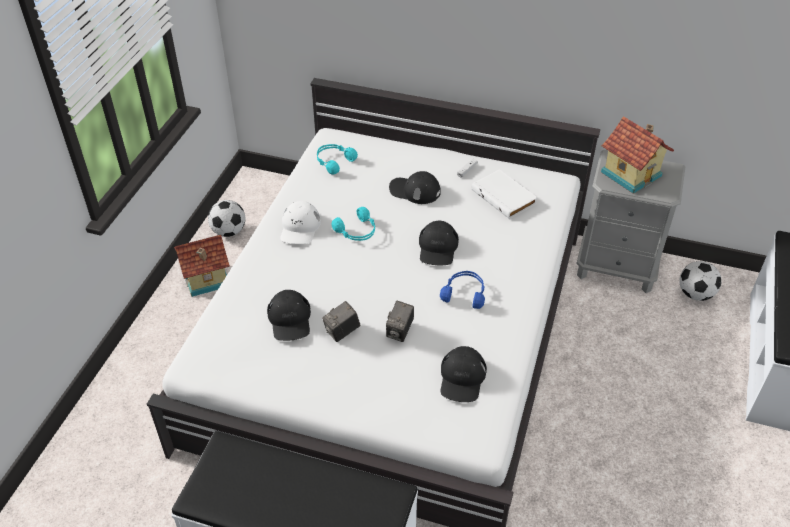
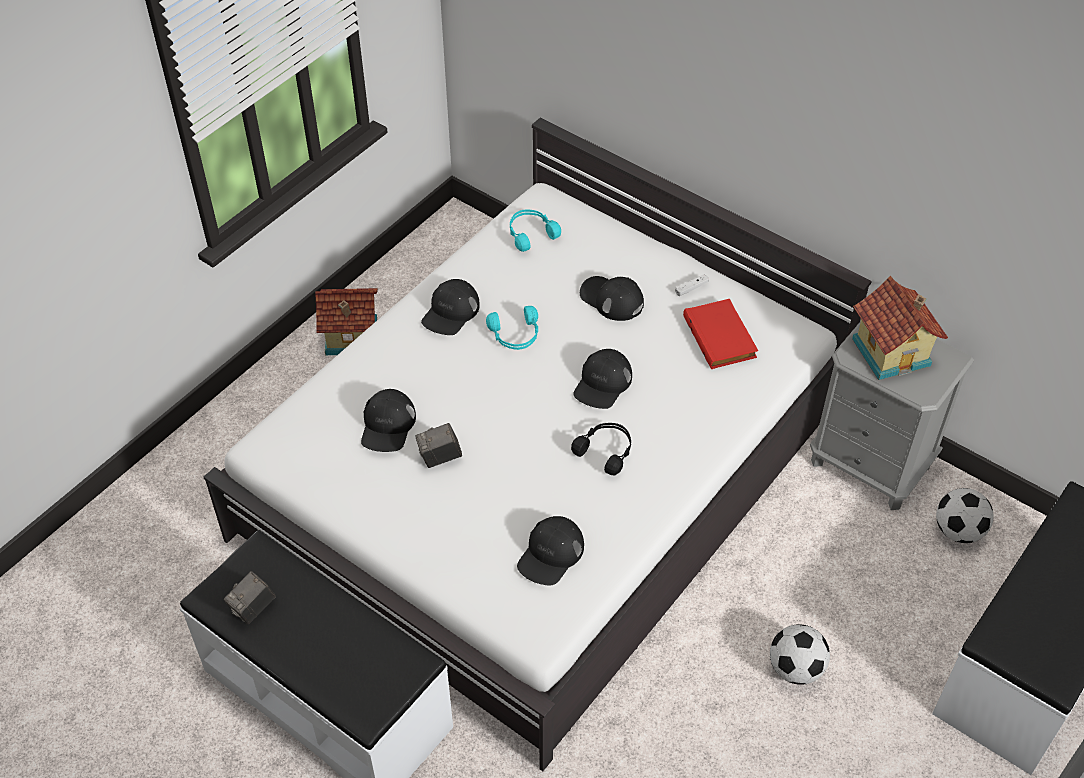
camera: 20 degrees right, 5 degrees up
(229, 231) = (401, 282): football -> football (795, 668)
(300, 228) = (450, 312): white cap -> black cap
(400, 331) = (506, 476): camera -> camera (253, 608)
(464, 293) = (606, 451): blue headphones -> black headphones
(505, 196) = (721, 337): white book -> red book

